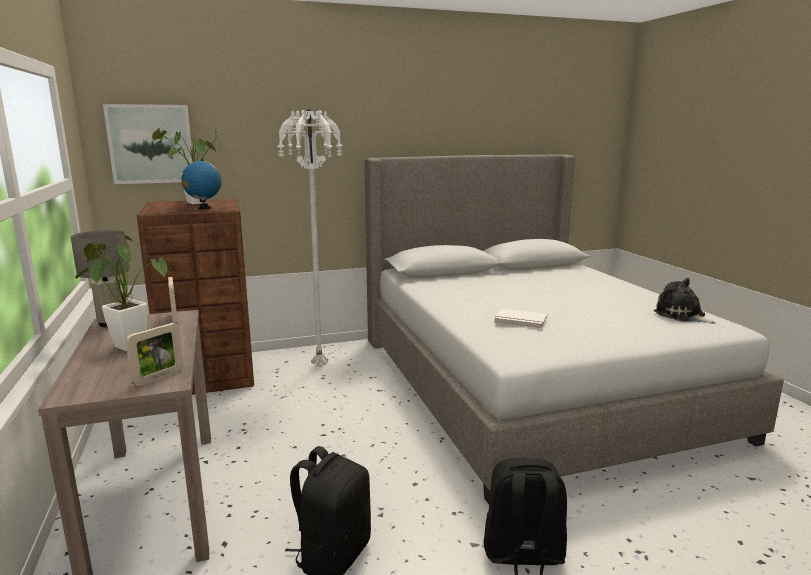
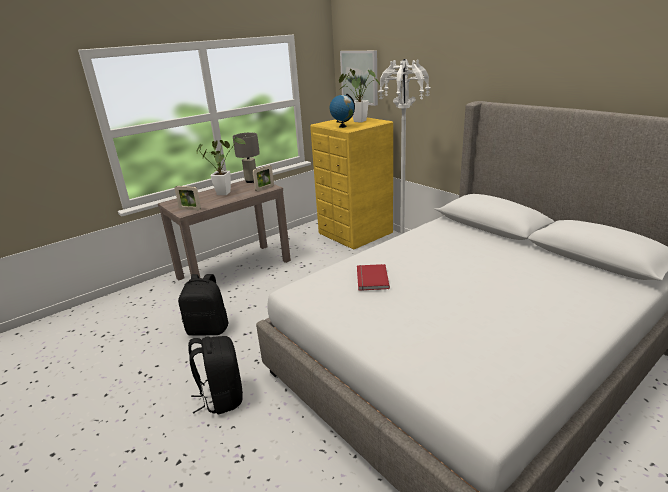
camera: 70 degrees right, 10 degrees up
(209, 375) = (355, 233): brown dresser -> yellow dresser
(520, 321) = (370, 279): white book -> red book
(681, 315) = (498, 373): plush toy -> none

